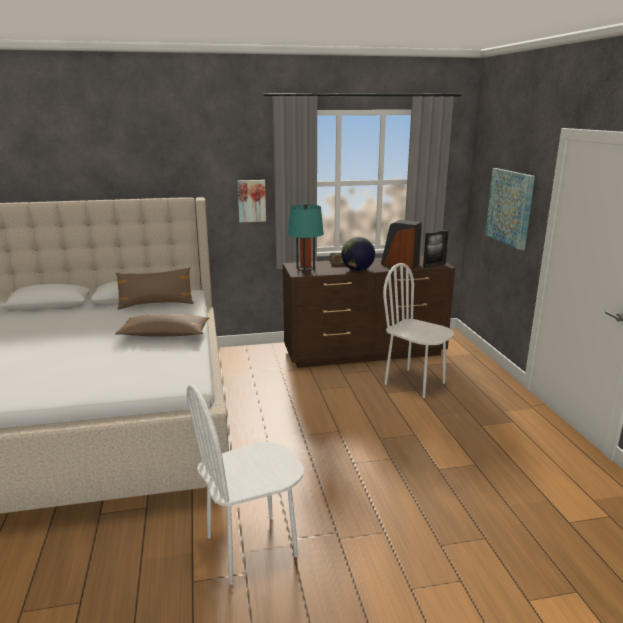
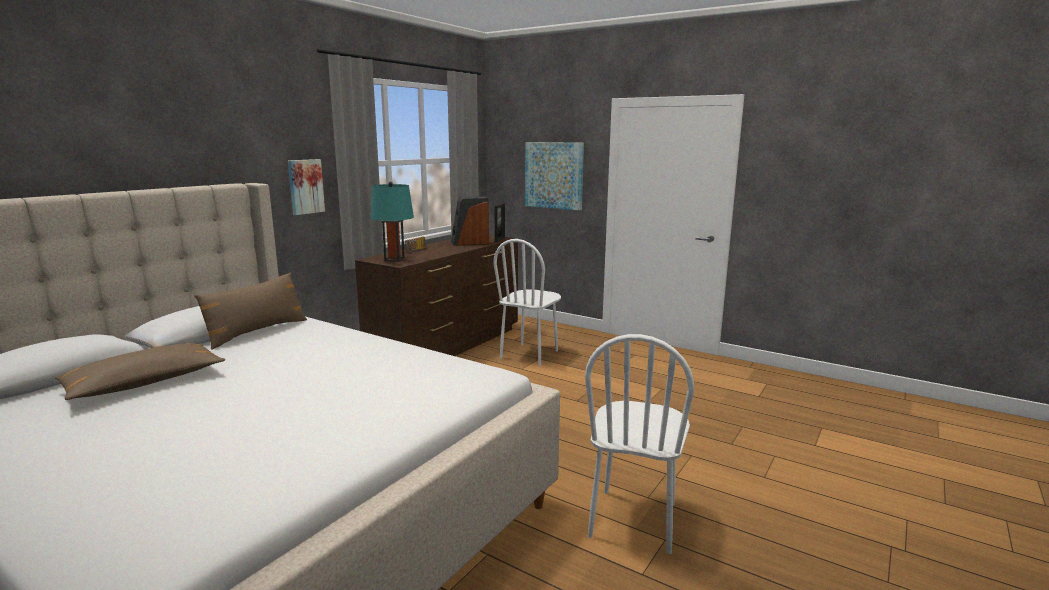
camera: 45 degrees left, 5 degrees down
(165, 334) = (351, 351): brown pillow -> brown pillow (144, 383)
(357, 270) = (446, 252): globe -> none
(415, 383) = (529, 354): white chair -> white chair turned 60 degrees counterclockwise

